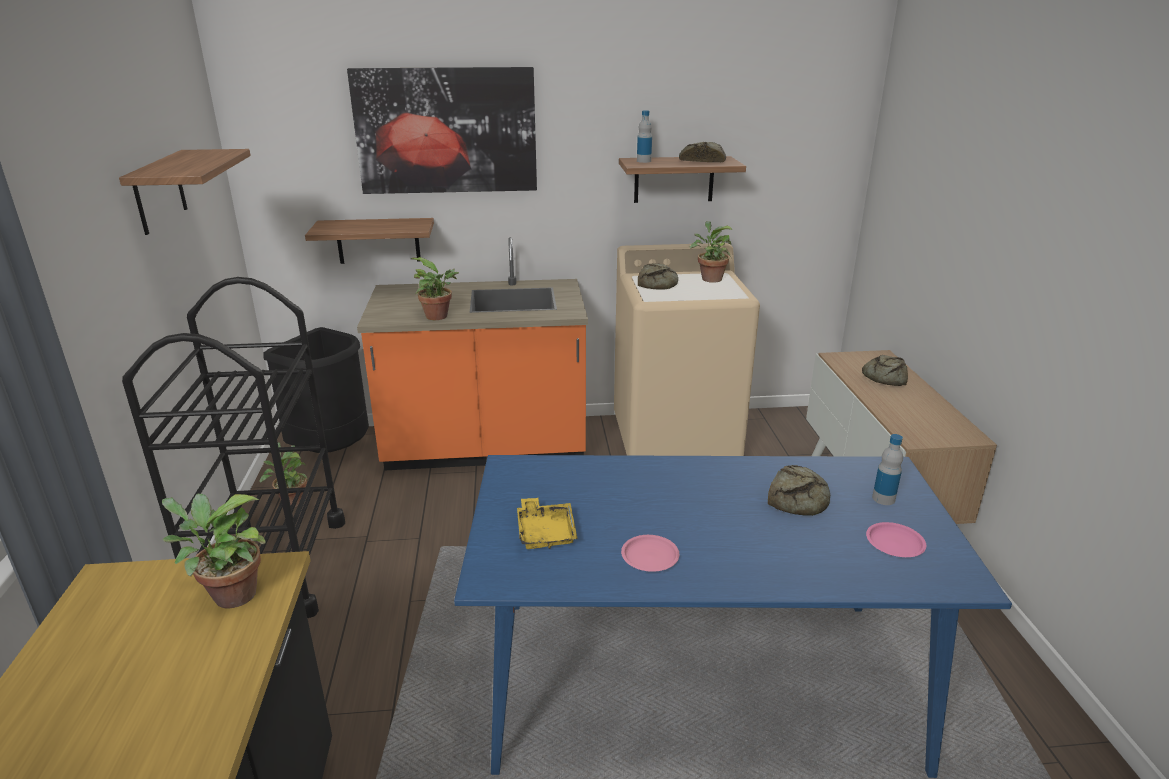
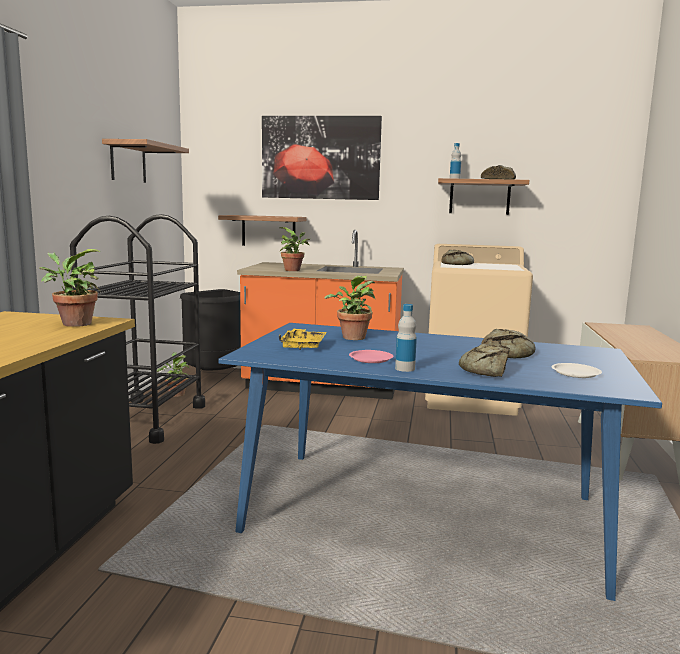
camera: 15 degrees right, 15 degrees down
(709, 278) = (500, 265): potted plant -> potted plant (353, 337)
(883, 499) = (582, 359): bottle -> bottle (405, 368)
(884, 377) = (635, 334): bread -> bread (485, 370)
(894, 544) = (575, 373): pink plate -> white plate

